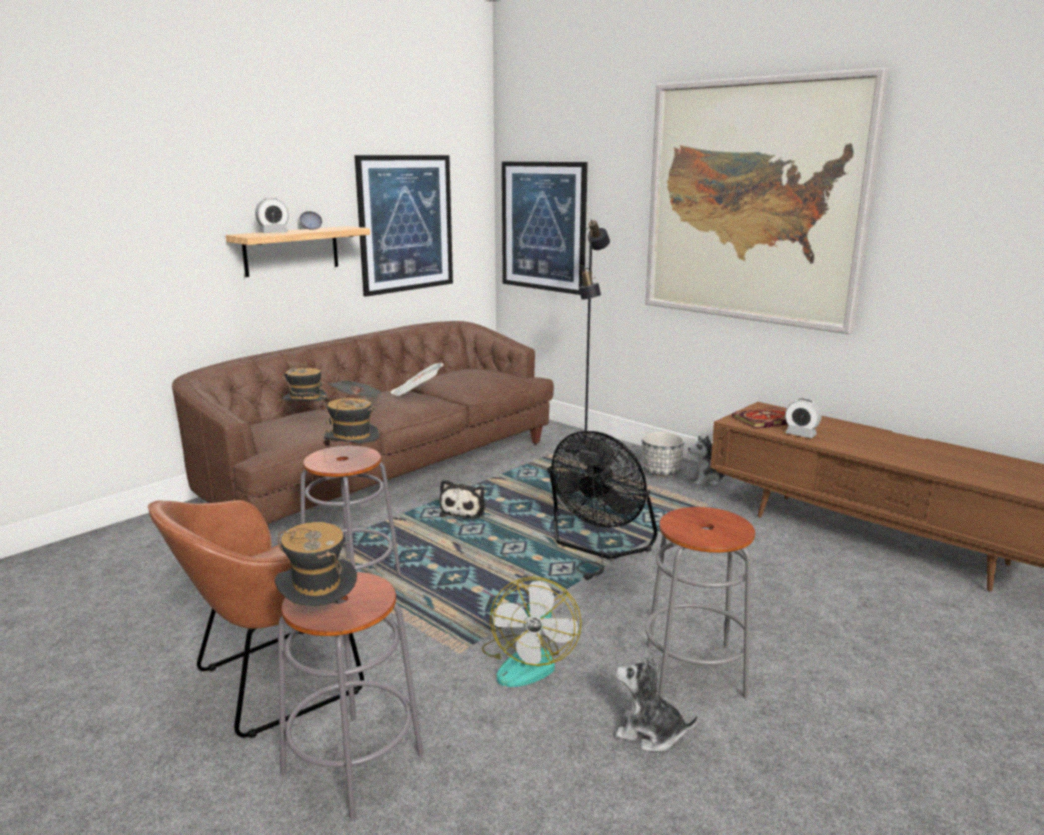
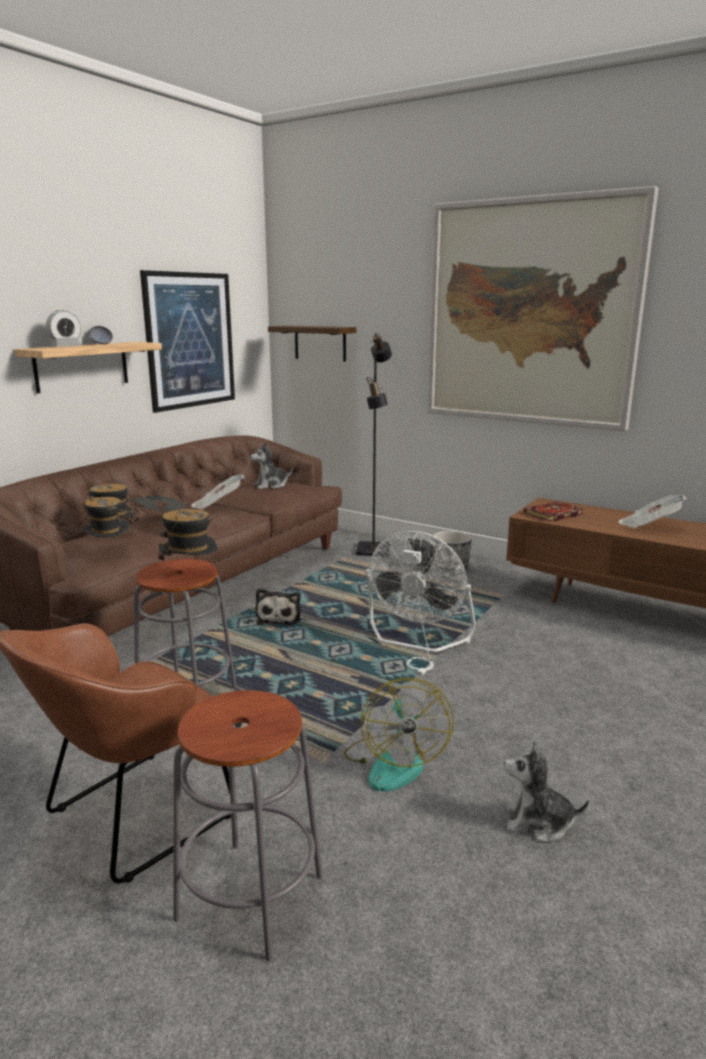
camera: 10 degrees left, 0 degrees up
(320, 620) = (229, 748): hat -> hat (108, 552)
(543, 226) = (320, 343): picture -> shelf
(593, 547) = (415, 642): black fan -> white fan
(694, 670) = (554, 754): grey stool -> none
(707, 480) = (494, 573): plush toy -> plush toy (271, 485)
(800, 434) = (591, 524): alarm clock -> none
(866, 440) = (649, 526): none -> newspaper

